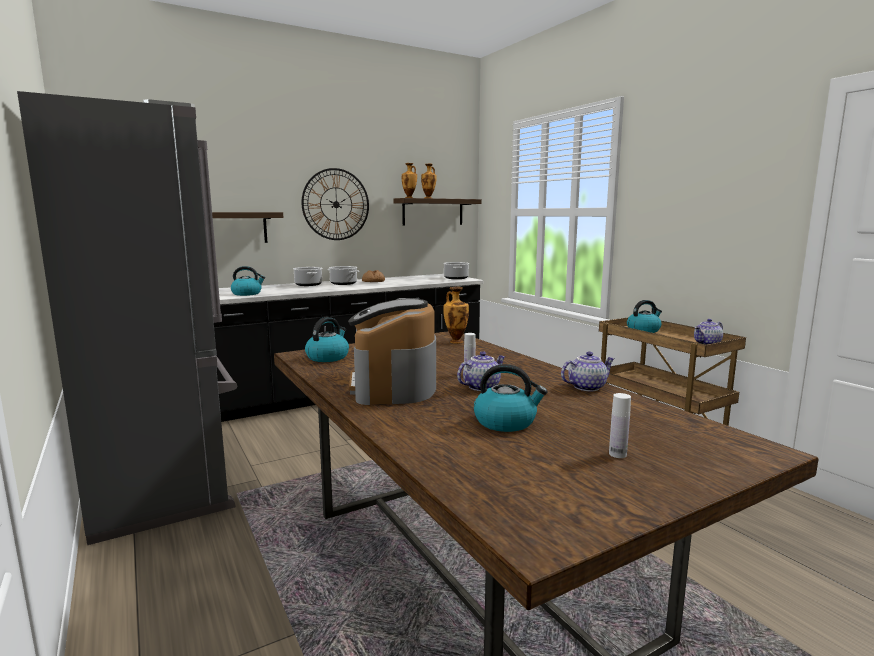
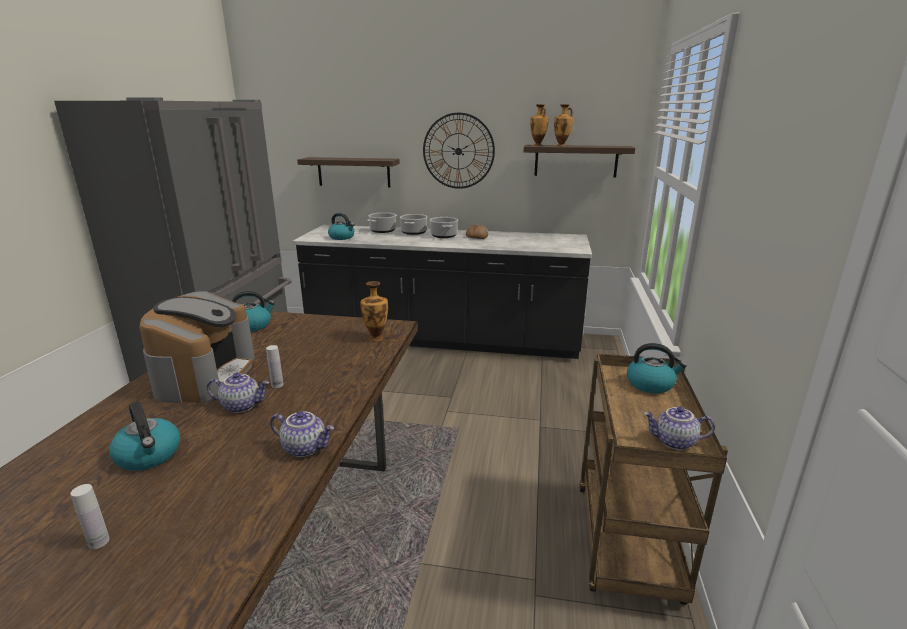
camera: 40 degrees right, 10 degrees up
(393, 385) = (205, 375): coffee machine -> coffee machine turned 150 degrees clockwise
(456, 278) = (569, 245): cooking pot -> cooking pot (382, 231)

